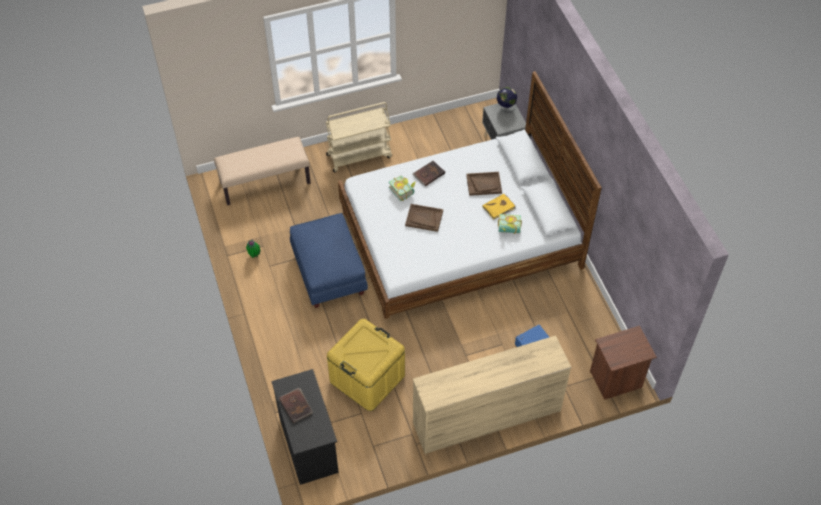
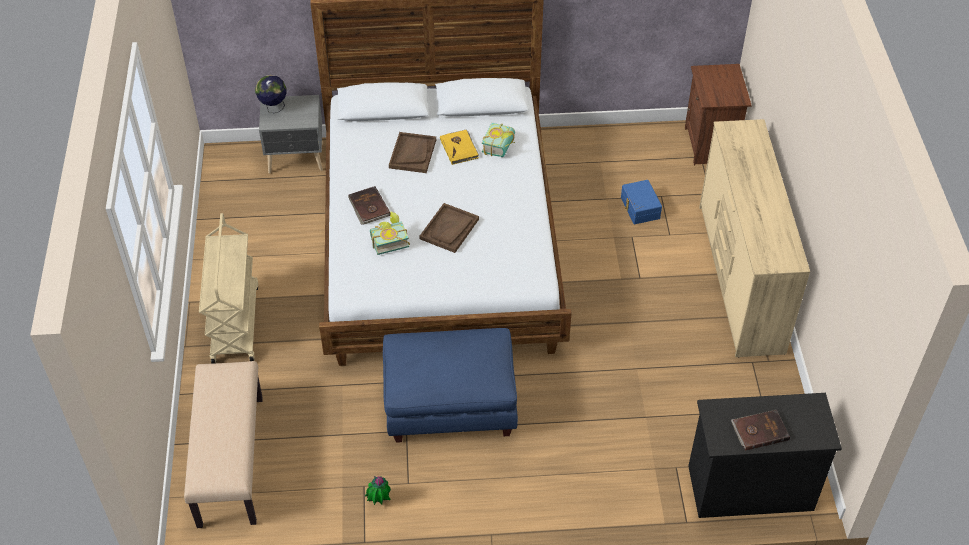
camera: 75 degrees left, 5 degrees down
(367, 378) = (651, 394): yellow storage box -> none

